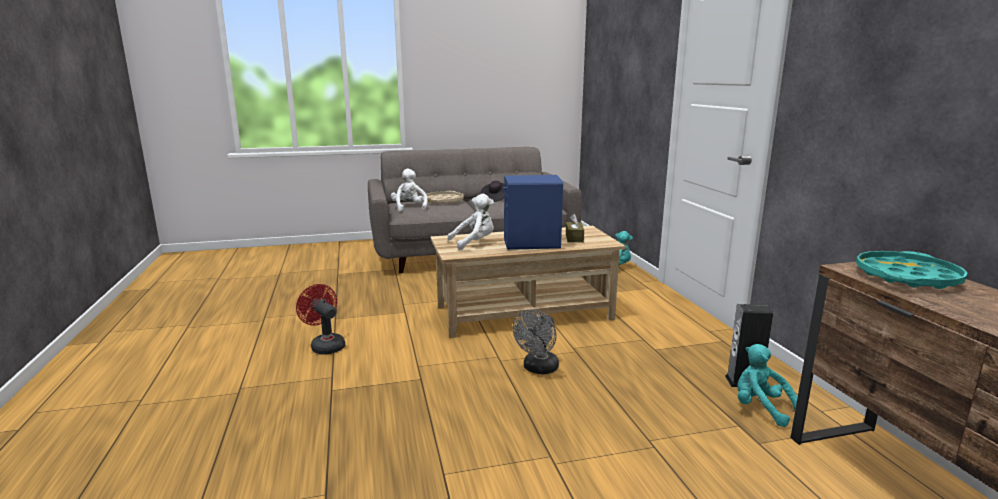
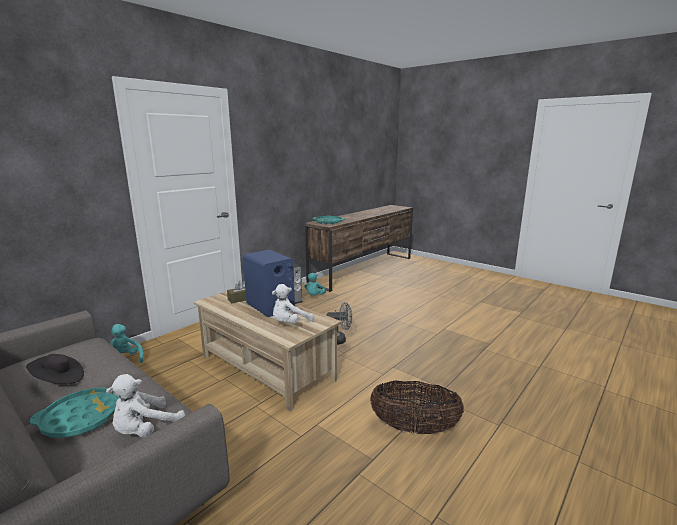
camera: 125 degrees left, 0 degrees up
(325, 345) = (414, 428): red fan -> basket
(444, 201) = (82, 417): beige tray -> turquoise tray
(474, 243) = (290, 323): white plush toy -> white plush toy turned 75 degrees counterclockwise

